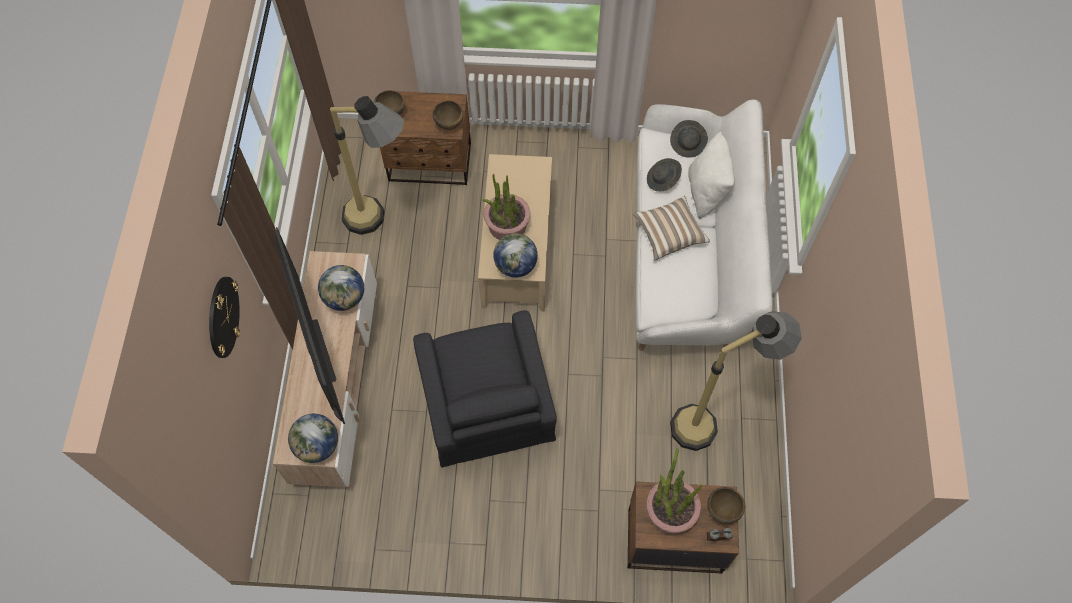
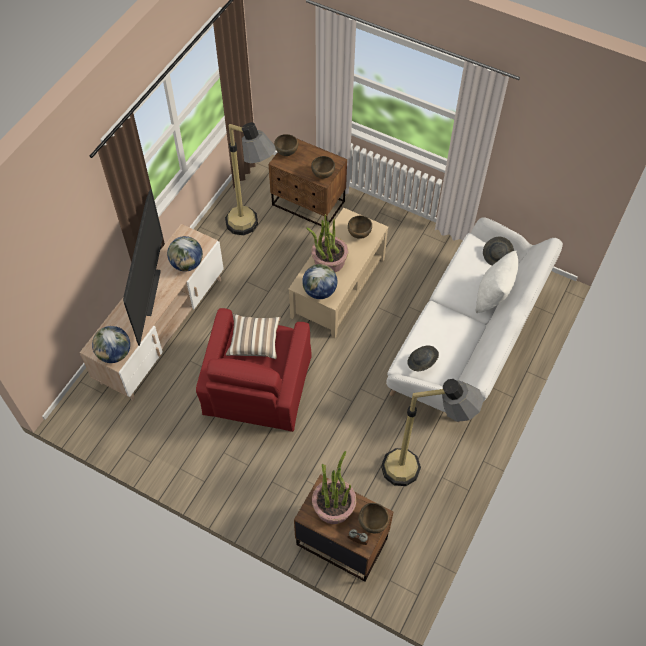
camera: 25 degrees right, 5 degrees down
(223, 317) = (78, 228): wall clock -> none
(487, 406) = (257, 387): black armchair -> red armchair
(524, 180) = (359, 235): none -> brown bowl
(663, 180) = (463, 274): grey hat -> grey hat (422, 362)
(669, 233) = (447, 314): pillow -> pillow (254, 341)

